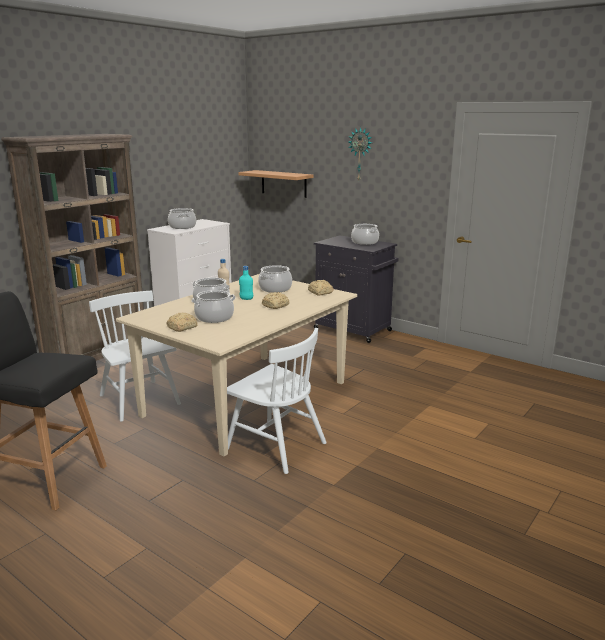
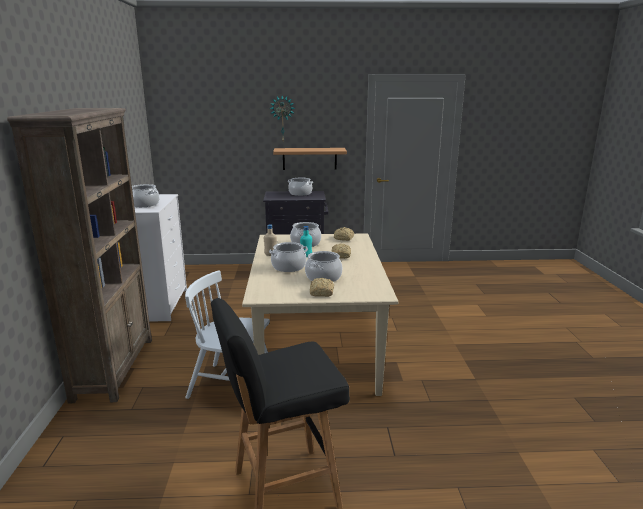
camera: 40 degrees left, 0 degrees up
(275, 446) = (399, 371): white chair -> none
(283, 183) = (197, 150): shelf -> shelf (309, 158)

